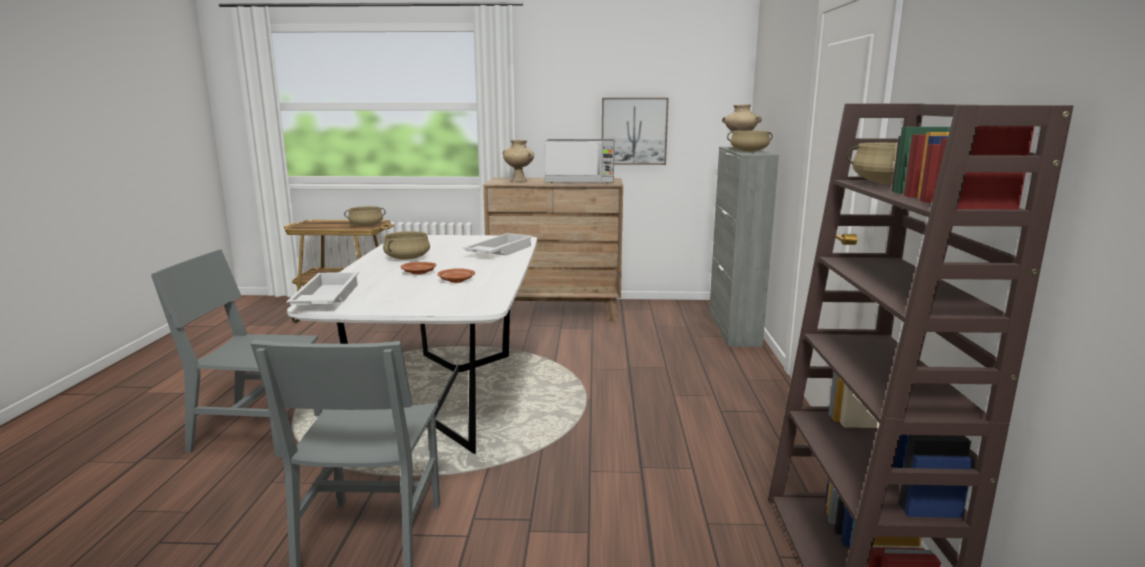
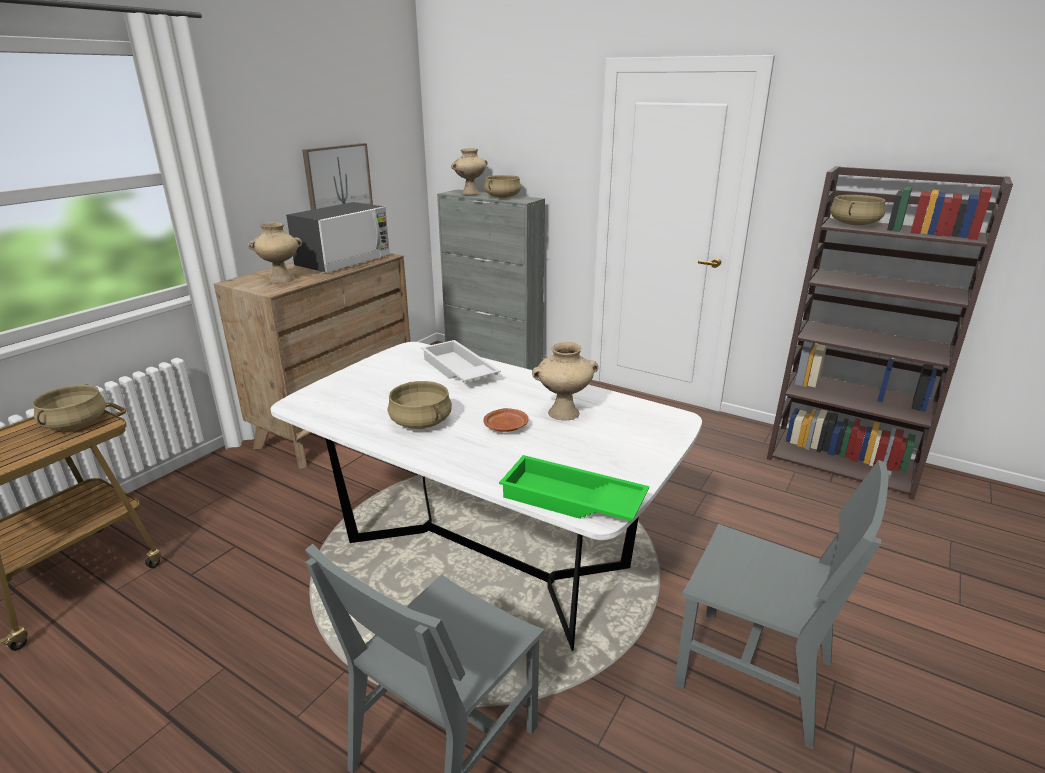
camera: 60 degrees left, 10 degrees up
(325, 298) = (571, 500): white tray -> green tray
(456, 280) = (563, 414): brown plate -> beige vase

